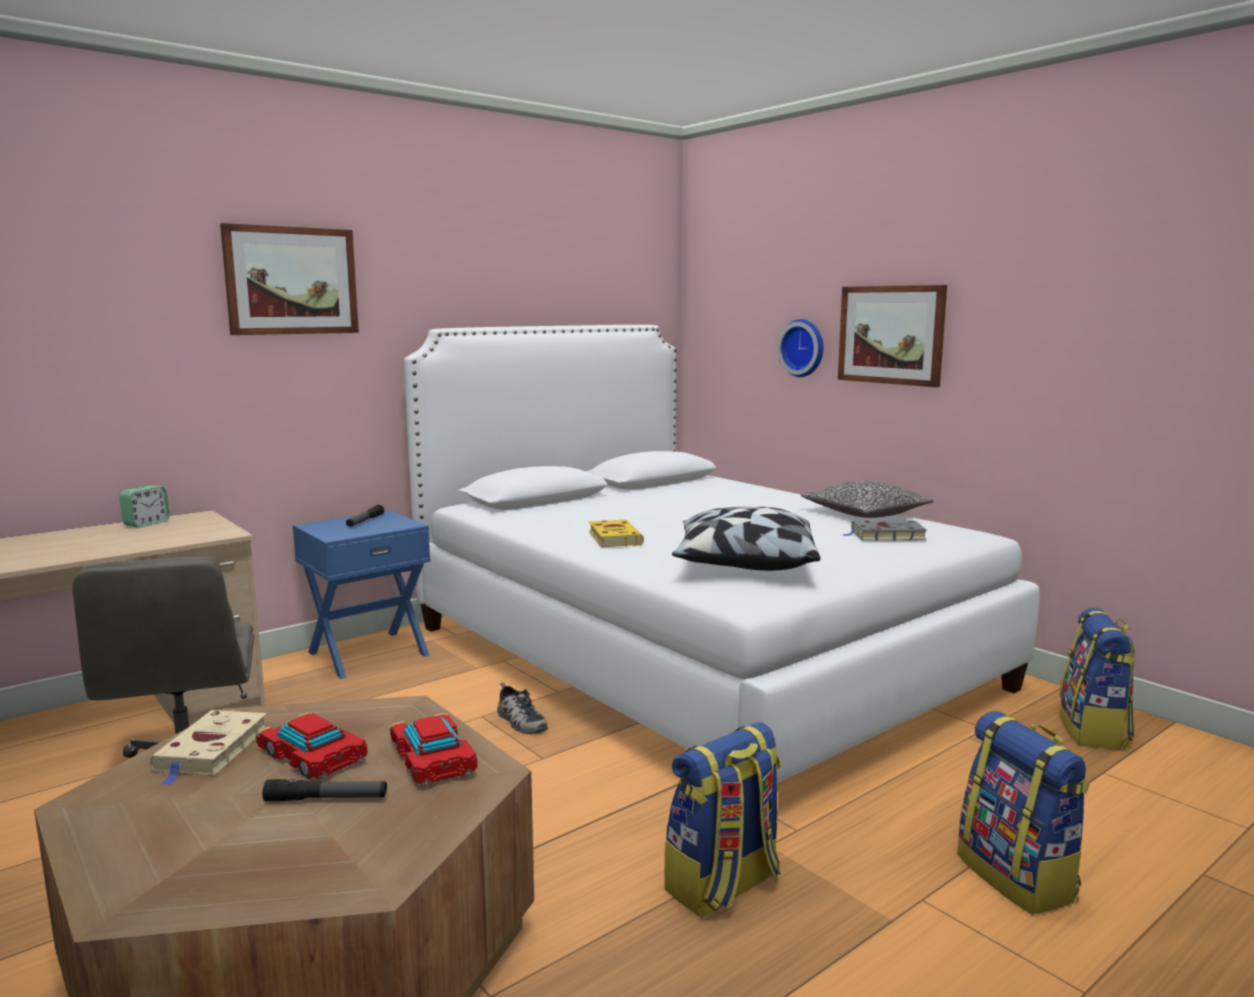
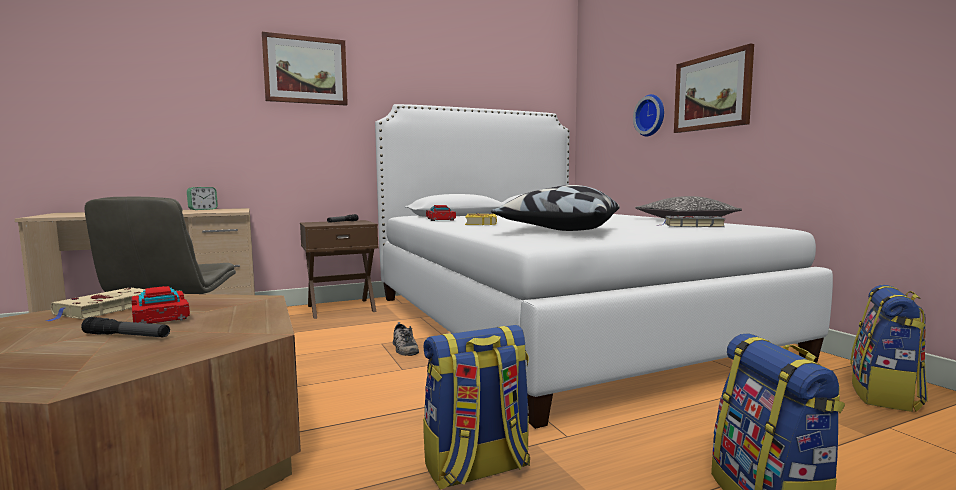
camera: 15 degrees right, 5 degrees down
(368, 653) = (341, 308): blue nightstand -> brown nightstand
(431, 759) = (233, 323): toy car -> toy car (440, 219)

